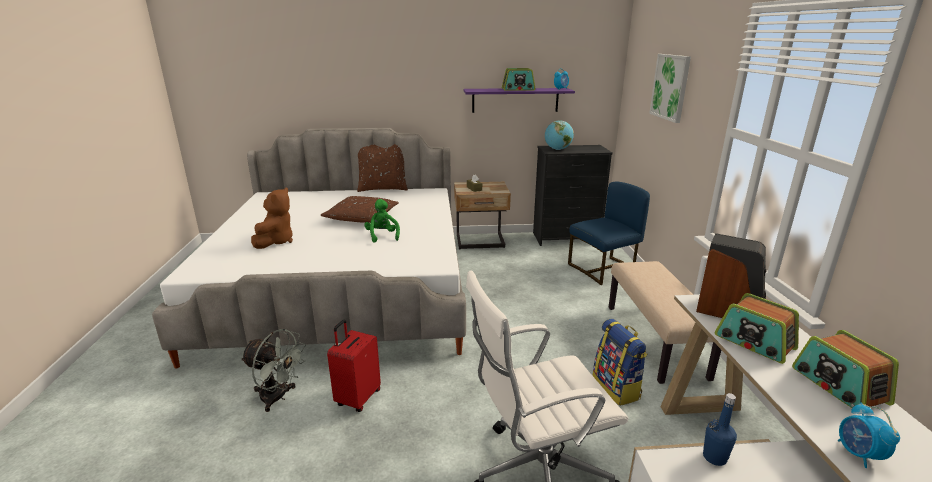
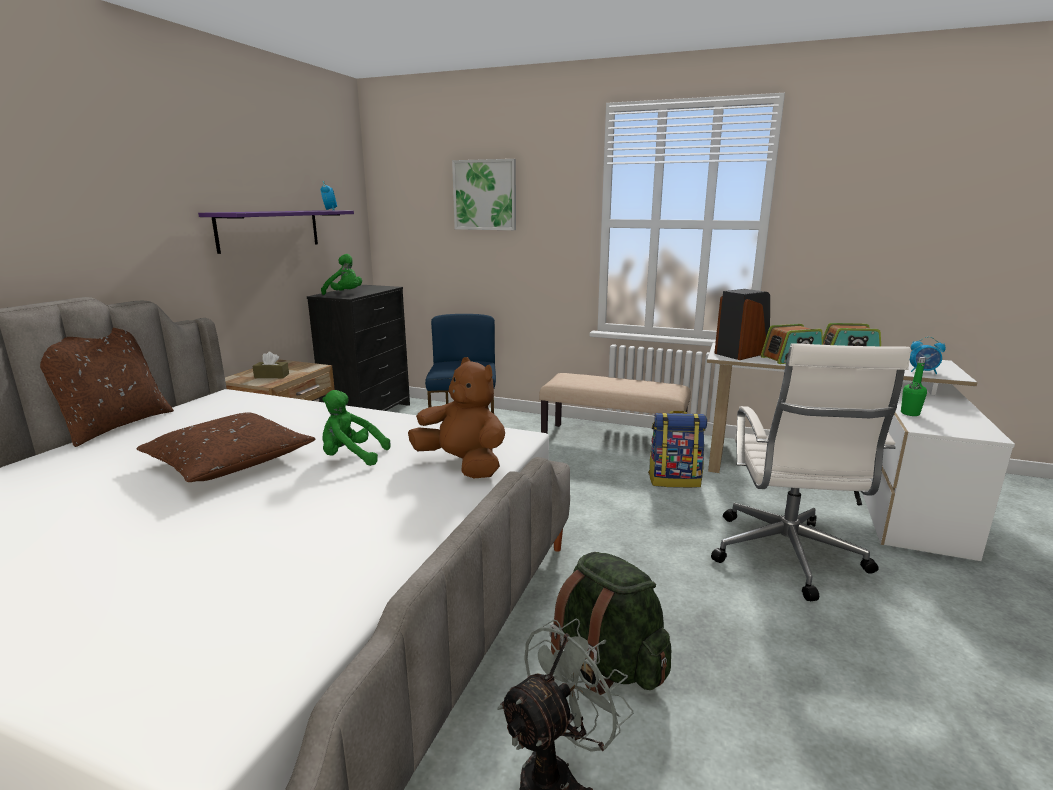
camera: 65 degrees left, 5 degrees down
(276, 241) = (196, 565): brown plush toy -> brown plush toy (463, 465)
(357, 398) = (607, 664): red suitcase -> green backpack
(518, 89) = (284, 211): radio -> none
(557, 149) = (345, 294): globe -> green plush toy
(714, 457) = (910, 413): blue bottle -> green bottle

